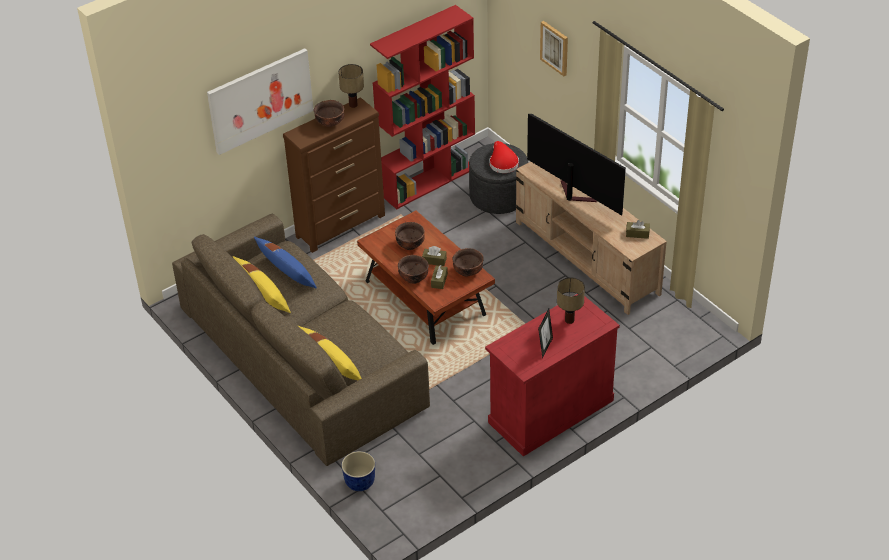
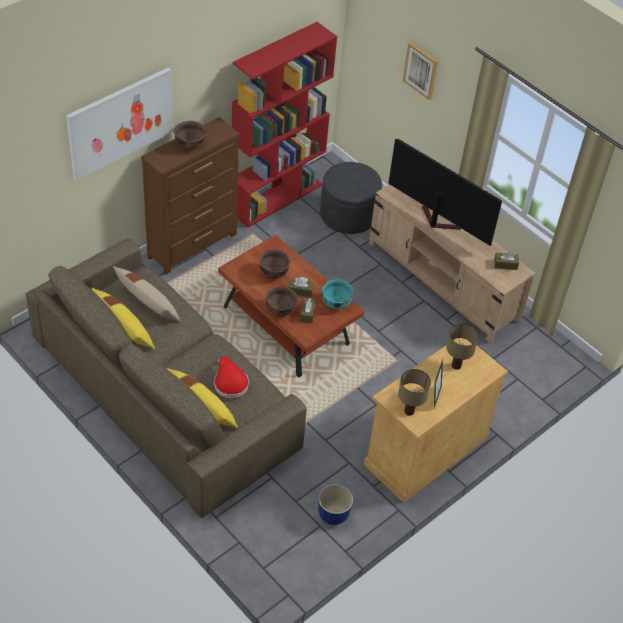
camera: 10 degrees left, 5 degrees up
(286, 273) = (147, 304): blue pillow -> beige pillow
(353, 105) = (213, 125): table lamp -> table lamp (409, 411)
(359, 483) = (236, 536): planter -> planter (332, 515)
(467, 271) = (335, 303): brown bowl -> turquoise bowl
(502, 163) = (357, 183): red hat -> red hat (229, 382)
(550, 411) = (425, 451): red cabinet -> beige cabinet

